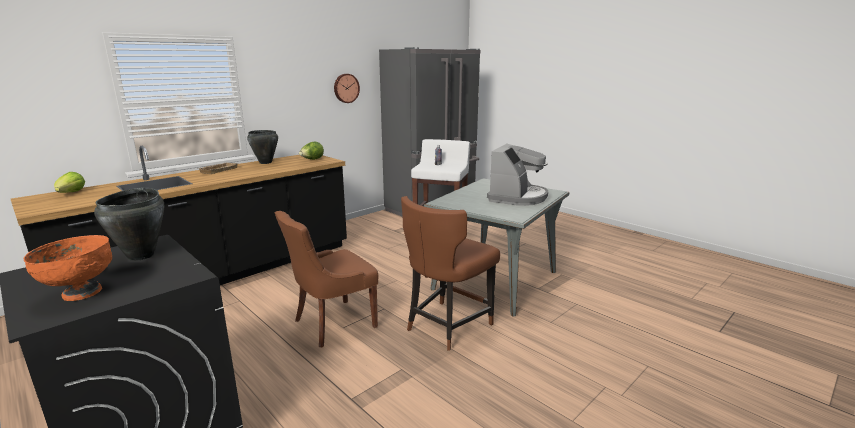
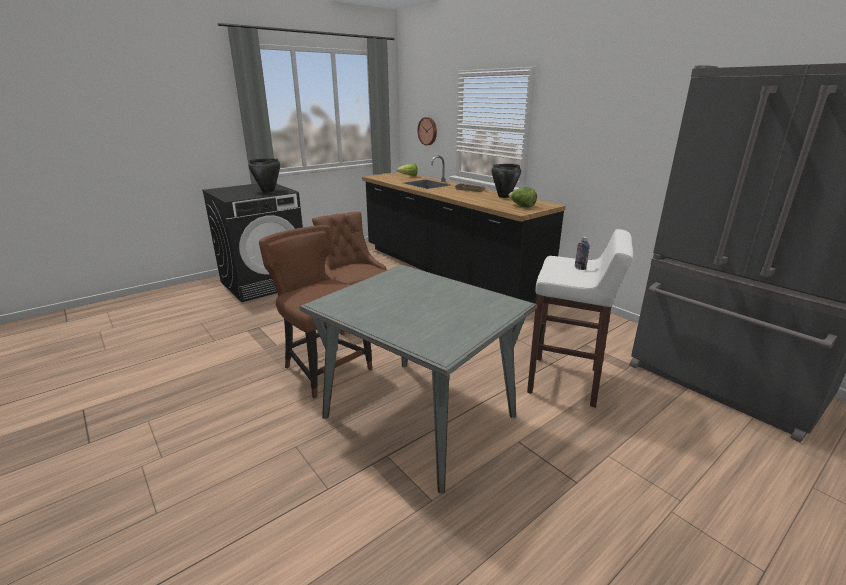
camera: 95 degrees right, 5 degrees up
(81, 293) = (233, 190): orange bowl -> none
(346, 88) = (656, 134): wall clock -> wall clock (428, 131)
(517, 197) = (413, 315): coffee machine -> none

